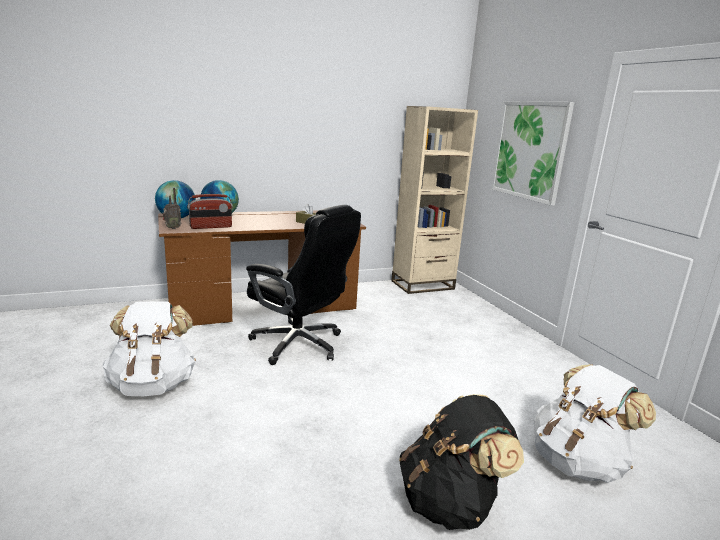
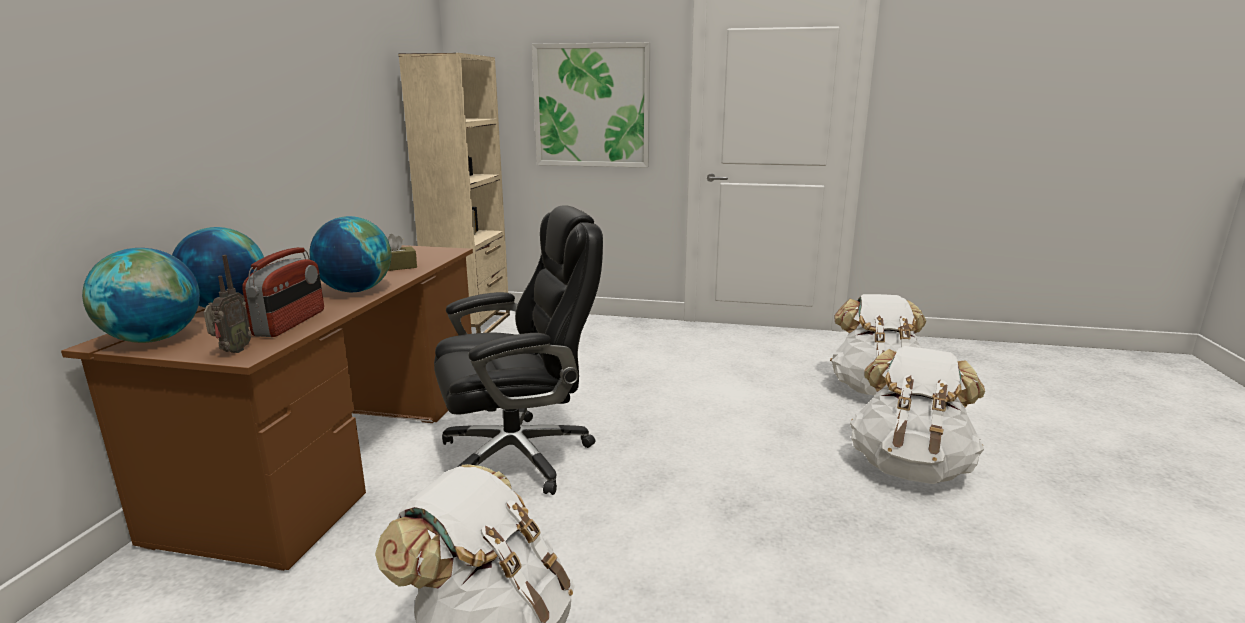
camera: 55 degrees left, 0 degrees up
(264, 225) = (356, 290): none -> globe
(450, 502) = (909, 467): black backpack -> white backpack

